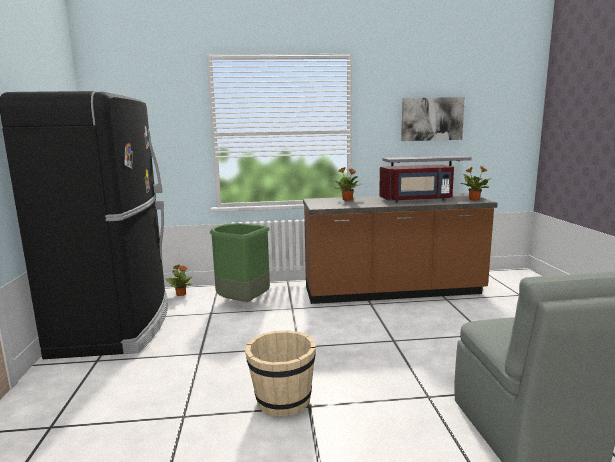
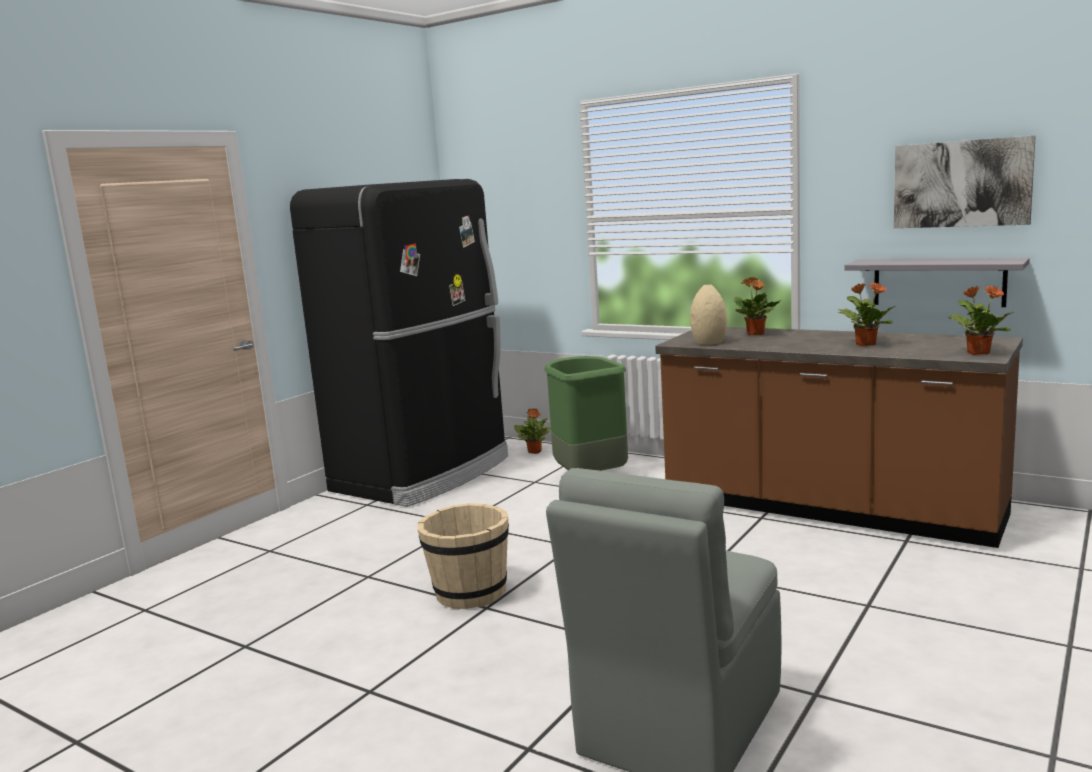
camera: 40 degrees right, 0 degrees up
(336, 205) = (708, 342): none -> beige vase
(416, 200) = (865, 344): red microwave -> potted plant

